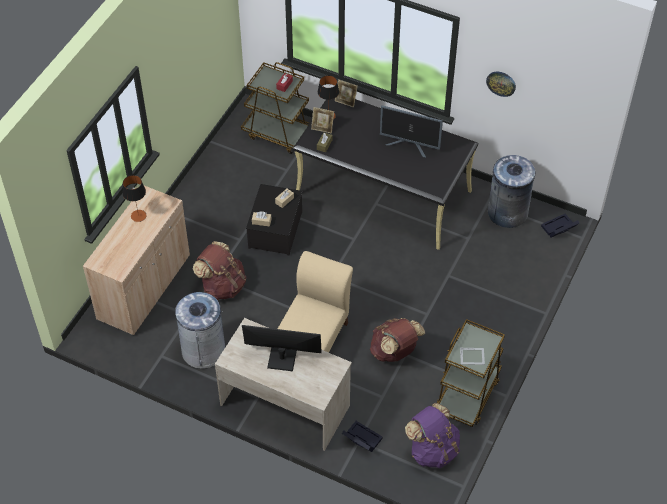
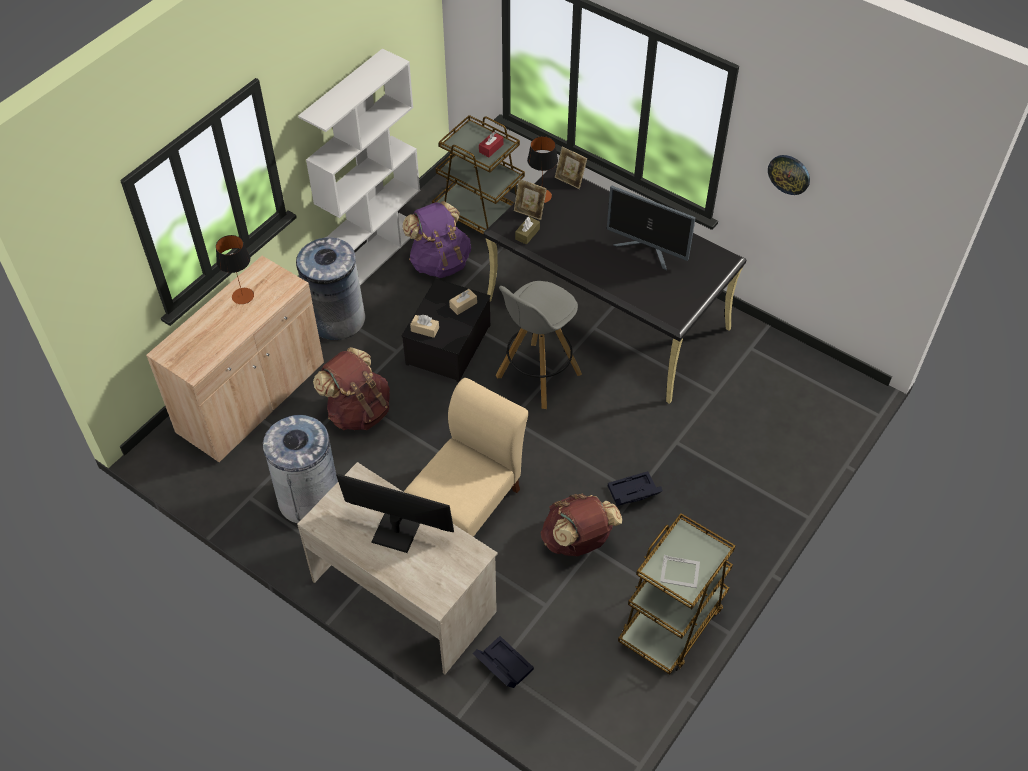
camera: 10 degrees right, 0 degrees up
(206, 169) = (375, 252): none -> white bookcase
(343, 243) = (537, 376): none -> grey stool
(433, 450) = (605, 699): purple backpack -> purple backpack (439, 262)
(507, 212) = (776, 365): grey trash can -> grey trash can (336, 319)
(558, 229) = (846, 398): black storage box -> black storage box (632, 494)

